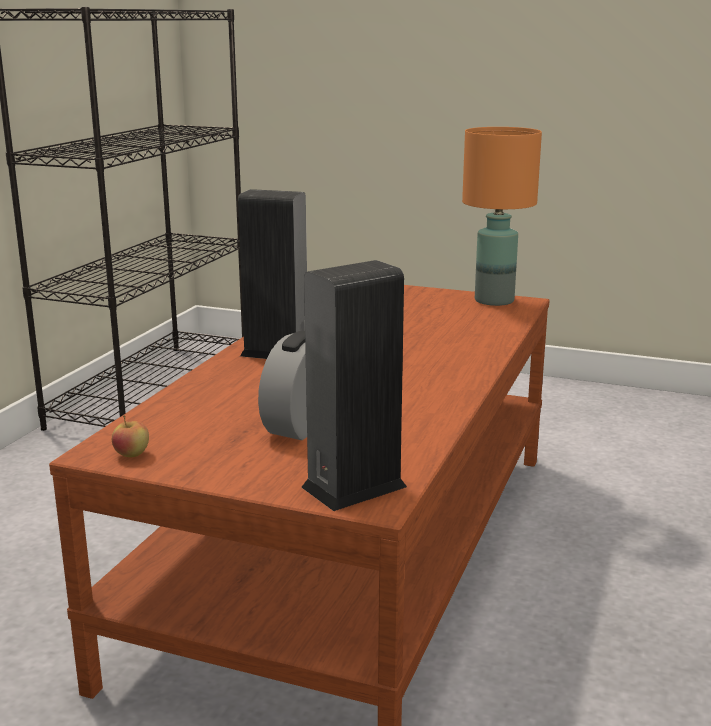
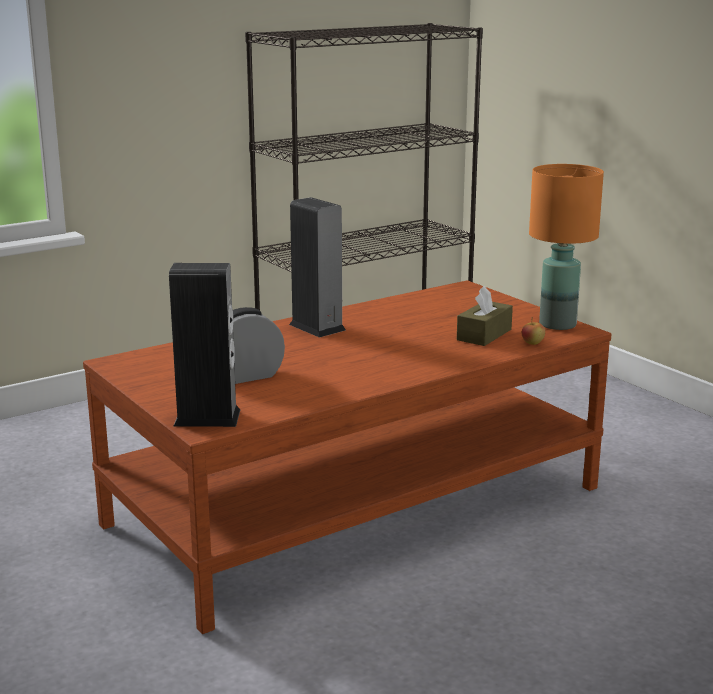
camera: 35 degrees right, 0 degrees up
(131, 454) = (127, 367): apple -> apple (532, 343)
(453, 323) = (484, 335): none -> brown tissue box

